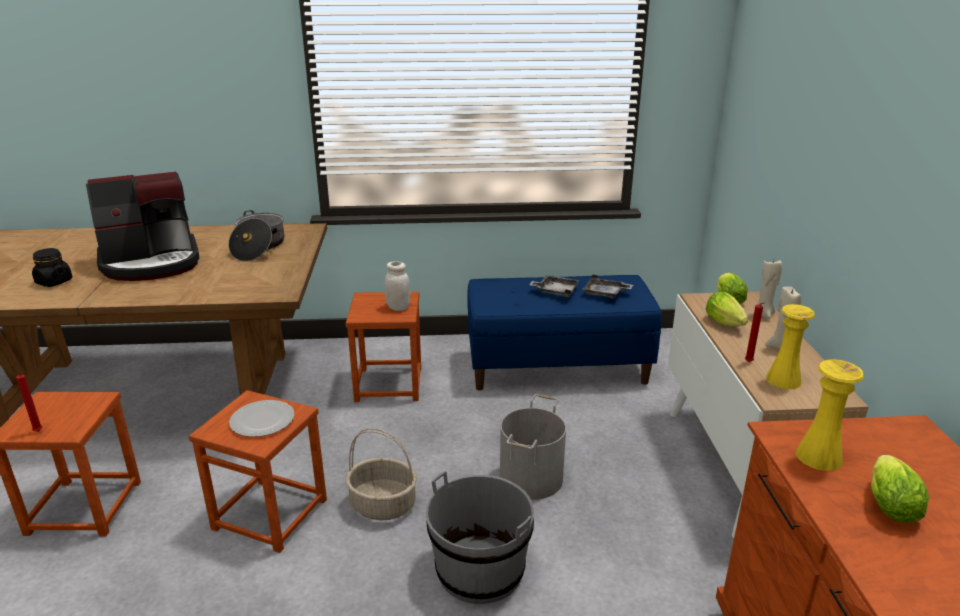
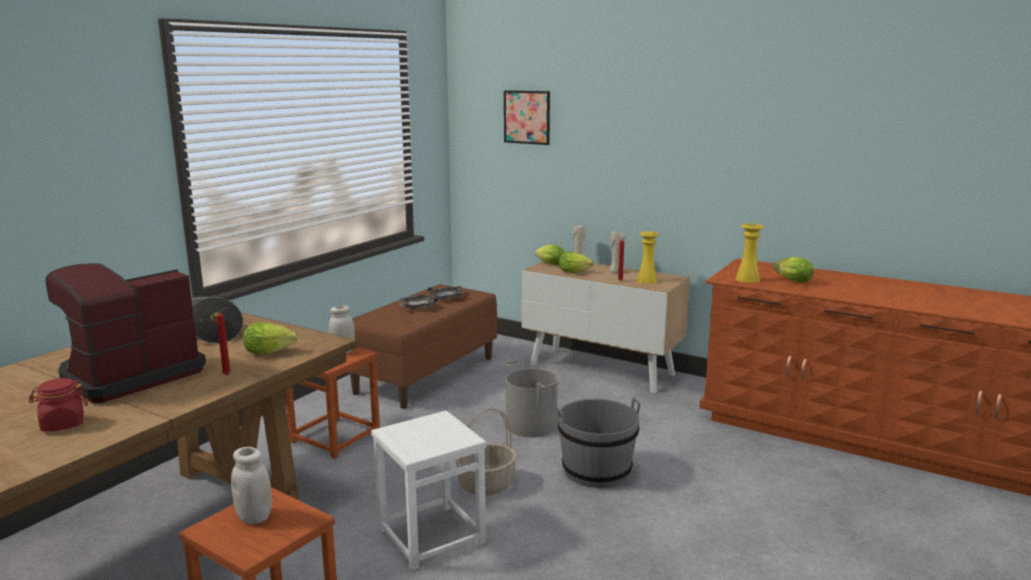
camera: 55 degrees left, 10 degrees down
(38, 432) = (279, 536): red candle -> red candle (228, 375)
(54, 282) = (62, 424): black jar -> red jar
(65, 409) = (254, 517): none -> white jar
(152, 263) = (130, 375): coffee machine -> coffee machine turned 150 degrees counterclockwise
(236, 284) = (272, 352): none -> lettuce
(262, 420) = (432, 432): plate -> none
(271, 513) = (431, 535): brown stool -> white stool
(557, 367) = (425, 374): blue bench -> brown bench
(780, 83) = (527, 117): none -> picture

